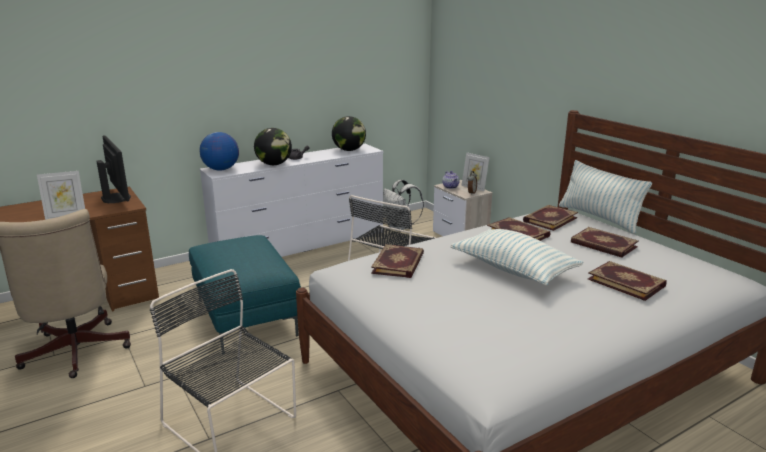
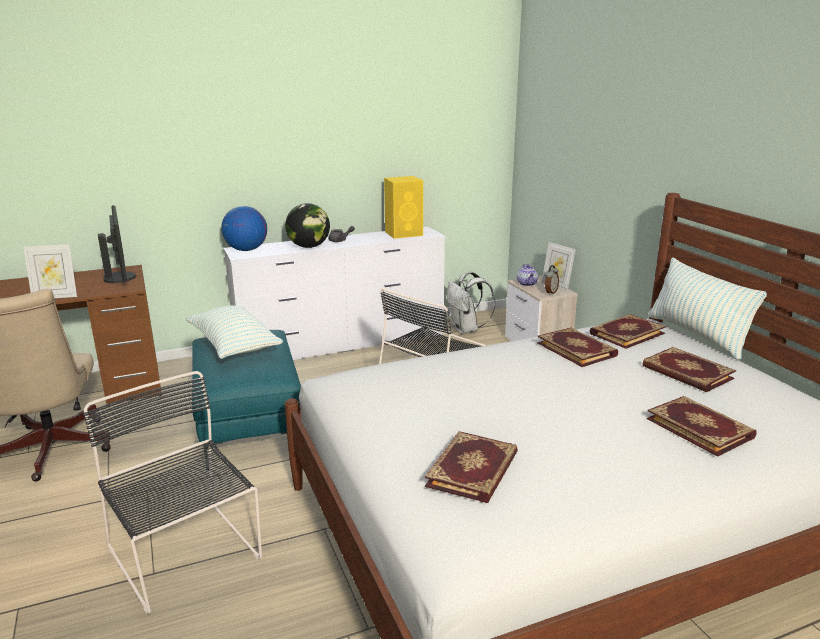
camera: 10 degrees right, 0 degrees up
(349, 150) = (404, 233): globe -> yellow speaker
(399, 263) = (406, 378): book -> book (474, 470)
(513, 270) = (550, 398): pillow -> pillow (234, 345)

